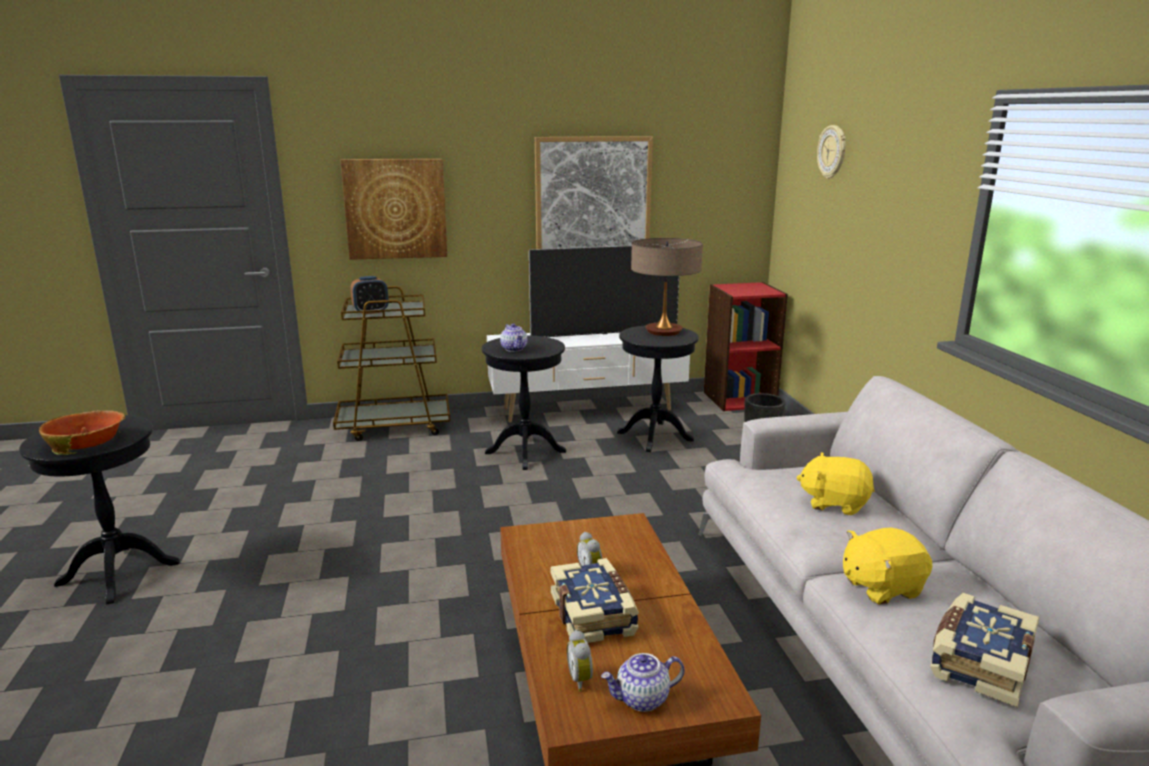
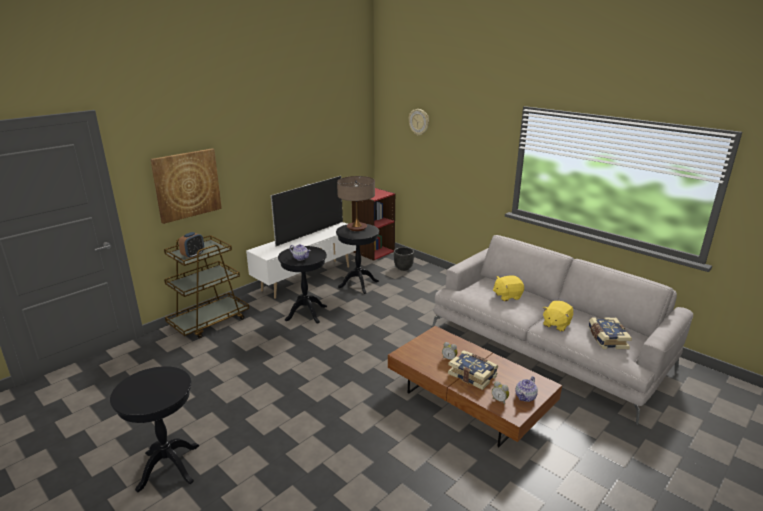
camera: 35 degrees left, 5 degrees up
(87, 443) = (162, 392): bowl -> none
(593, 197) = (293, 157): picture -> none

